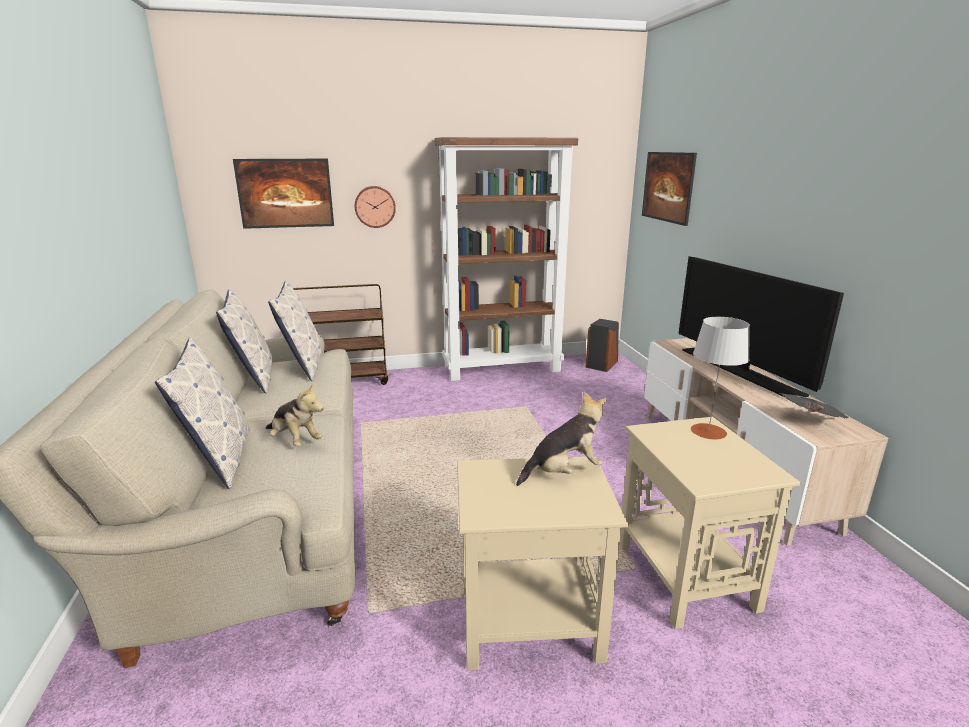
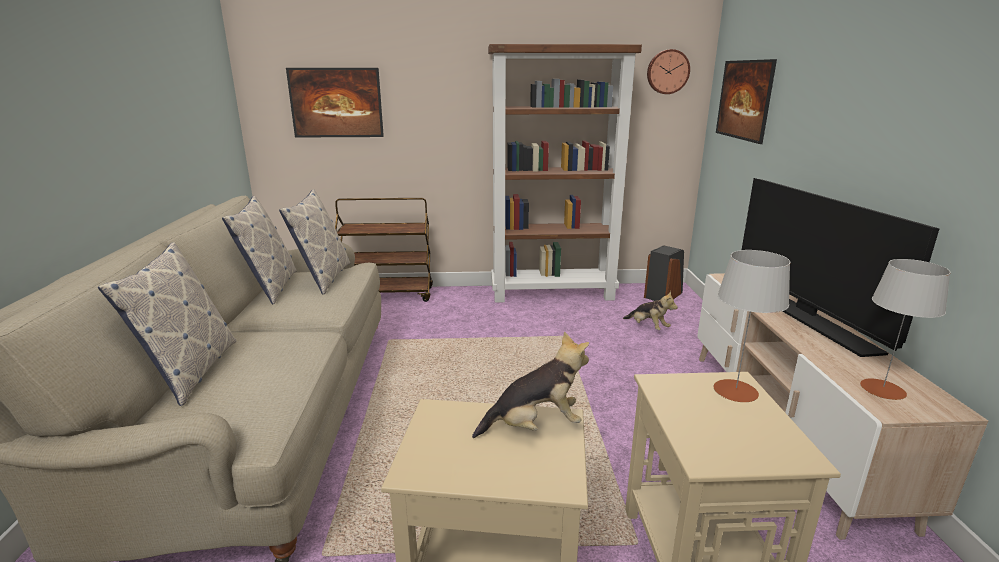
camera: 10 degrees right, 0 degrees up
(295, 440) = (274, 358): plush toy -> plush toy (648, 327)
(375, 206) = (425, 118): wall clock -> wall clock (667, 72)
(811, 422) = (882, 389): newspaper -> grey table lamp

